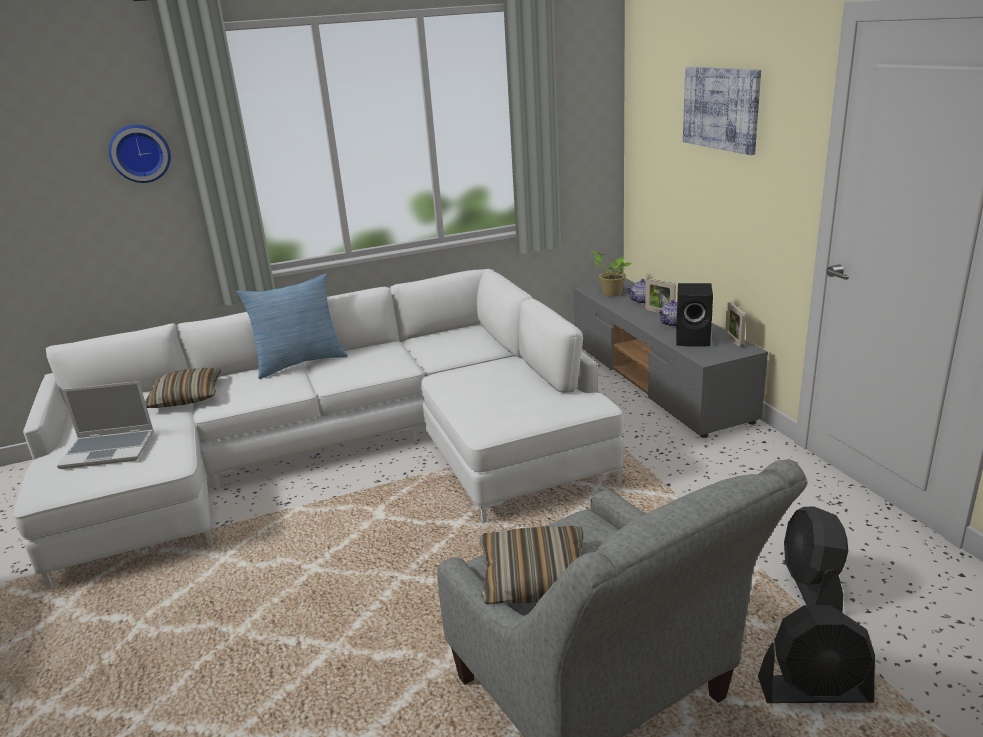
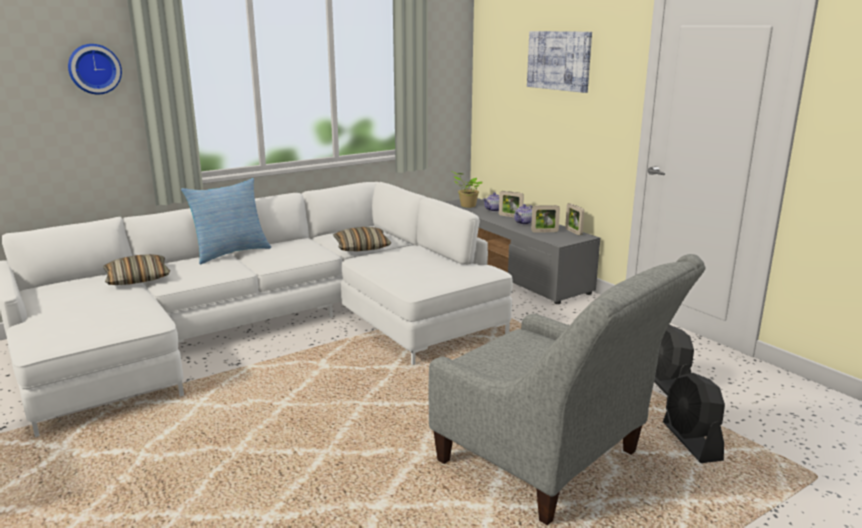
camera: 15 degrees left, 5 degrees down
(110, 450) = (88, 315): laptop -> none
(535, 578) = (504, 366): pillow -> pillow (361, 247)
(694, 339) = (544, 231): black speaker -> picture frame
(814, 691) = (691, 442): black fan -> black fan turned 90 degrees clockwise

